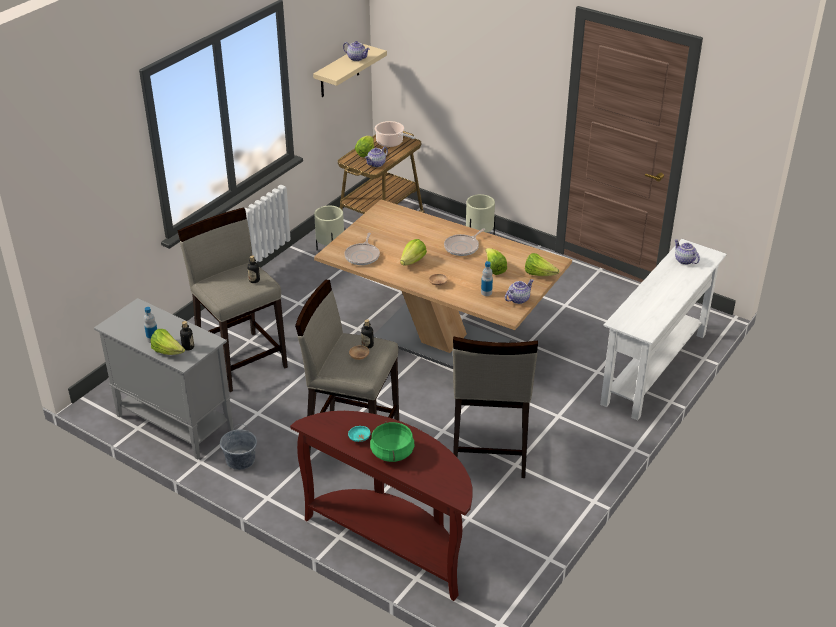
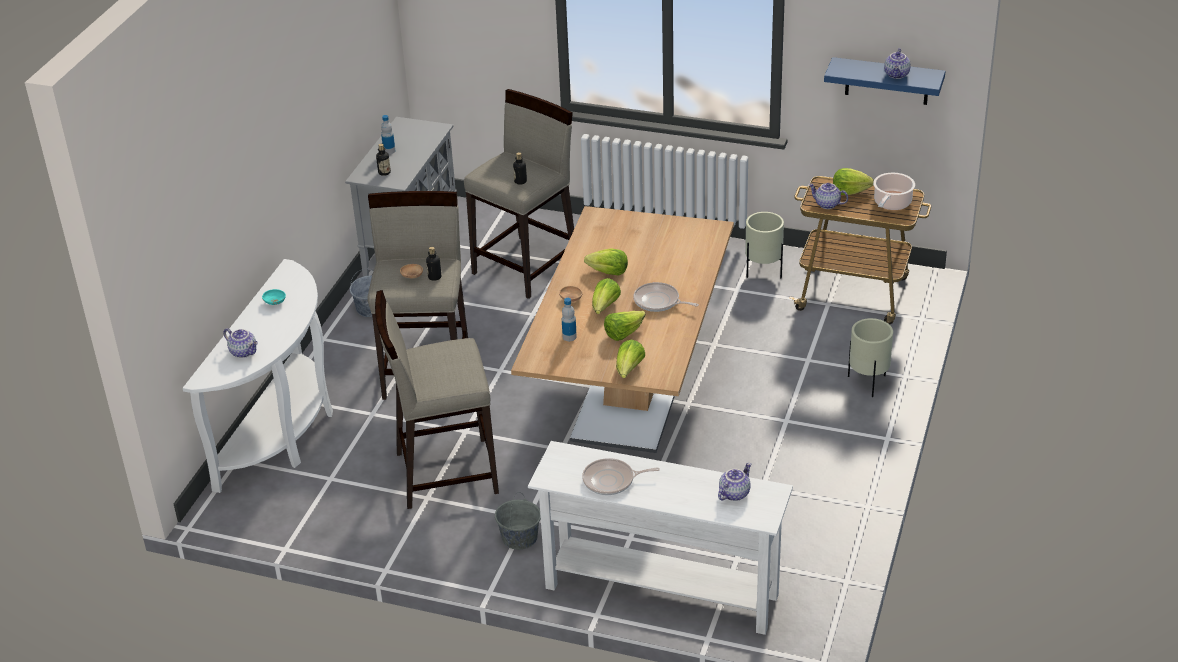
camera: 75 degrees right, 0 degrees up
(168, 352) = (373, 164): lettuce -> lettuce (605, 307)
(339, 72) = (887, 81): beige shelf -> blue shelf
(362, 256) = (602, 236): frying pan -> frying pan (611, 481)
(391, 452) = (259, 326): green cooking pot -> none
(393, 542) = (283, 433): brown console table -> white console table
(518, 299) = (567, 363): teapot -> teapot (244, 352)
(579, 423) = (519, 538): none -> grey bucket

